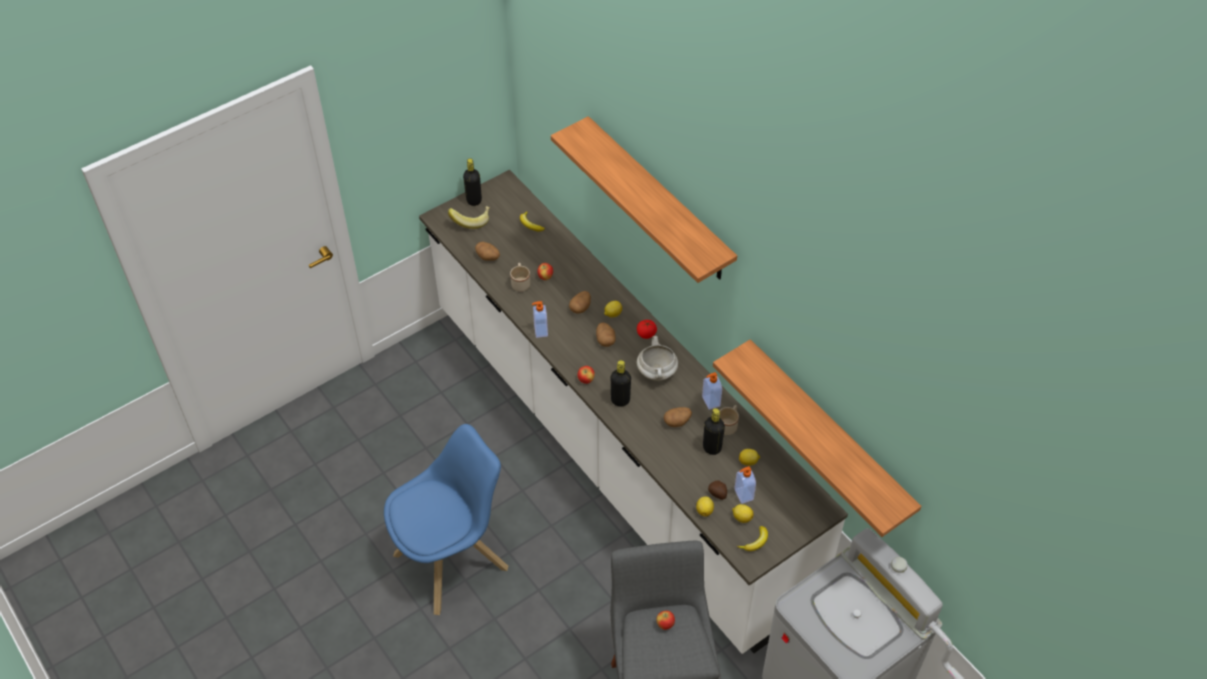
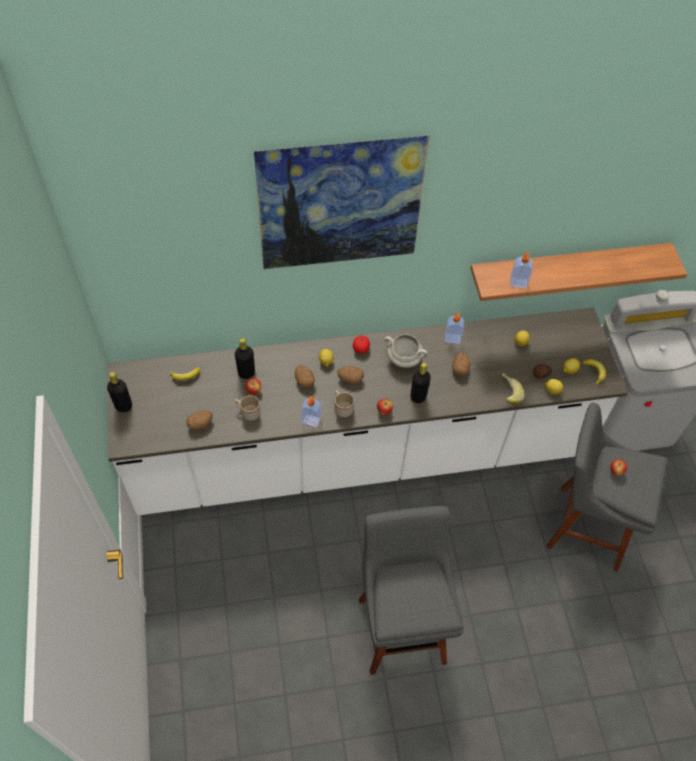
camera: 65 degrees left, 5 degrees up
(452, 562) = (401, 625): blue chair -> grey stool
(471, 221) = (147, 419): banana -> banana (507, 394)
(659, 201) = (340, 234): shelf -> picture
(712, 448) = (496, 358): black bottle -> black bottle (246, 373)
(728, 425) = (480, 338): beige mug -> beige mug (342, 407)
(743, 495) = (549, 359): soap dispenser -> soap dispenser (518, 283)

